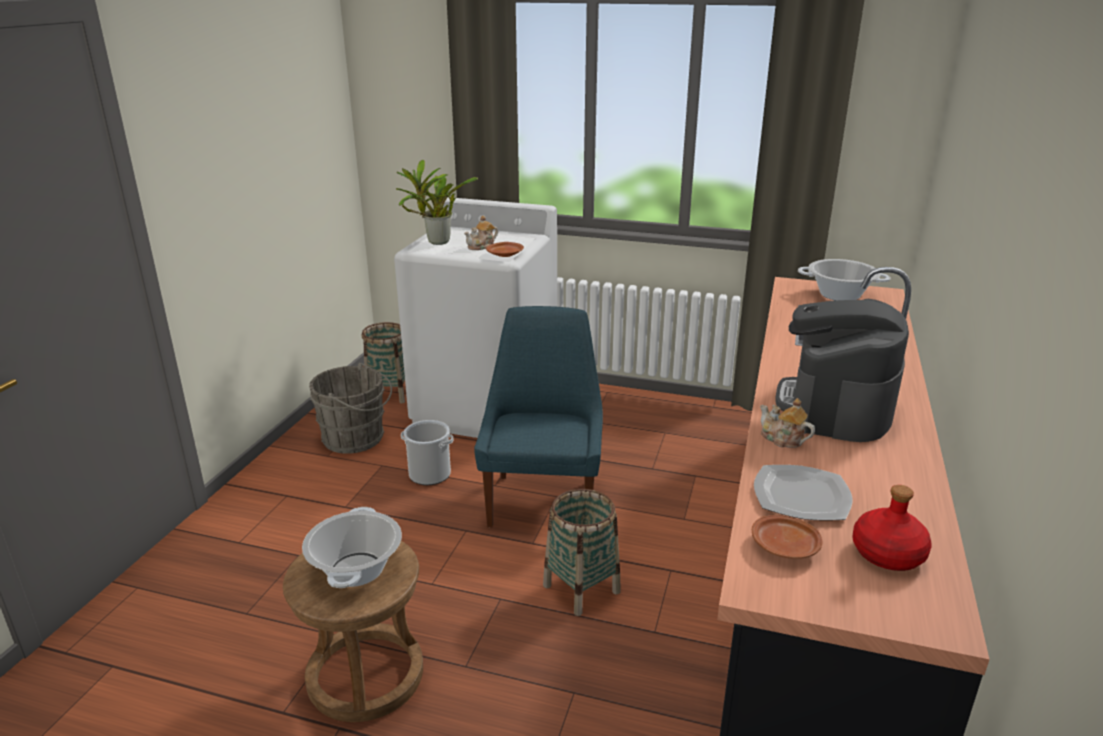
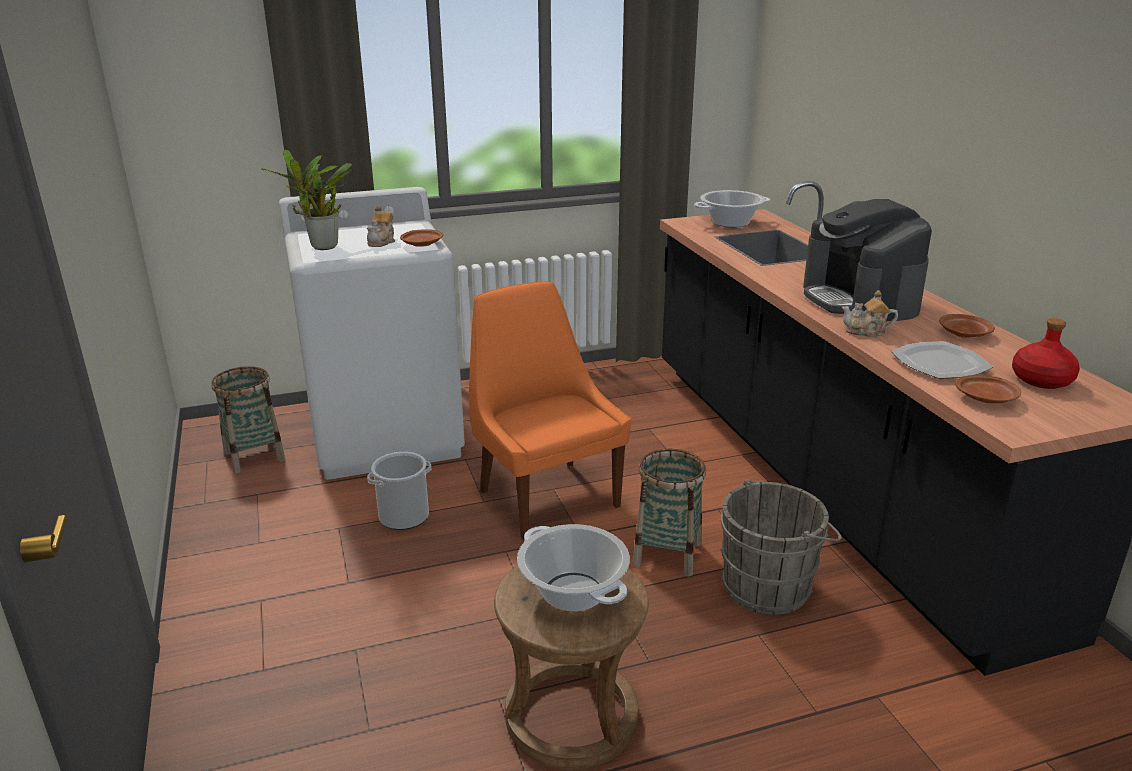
camera: 35 degrees left, 0 degrees up
(357, 439) = (274, 513): grey bucket -> grey bucket (771, 585)
(543, 500) = (546, 496): blue chair -> orange chair
(889, 475) = (963, 333): none -> brown plate

